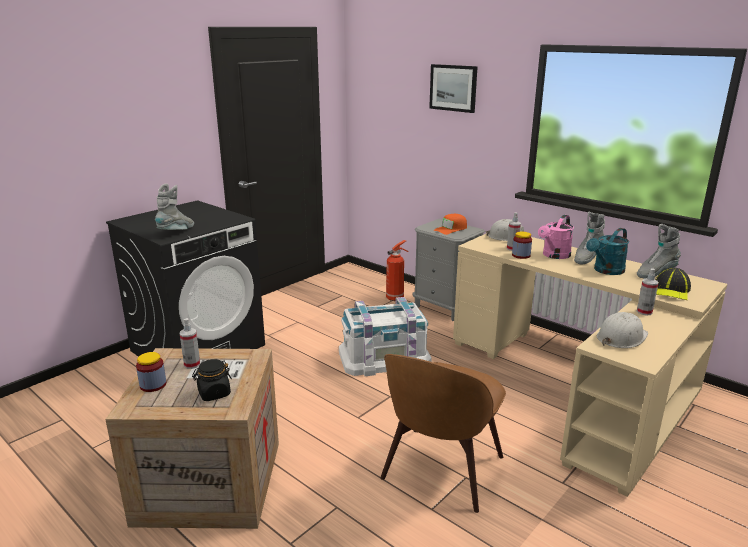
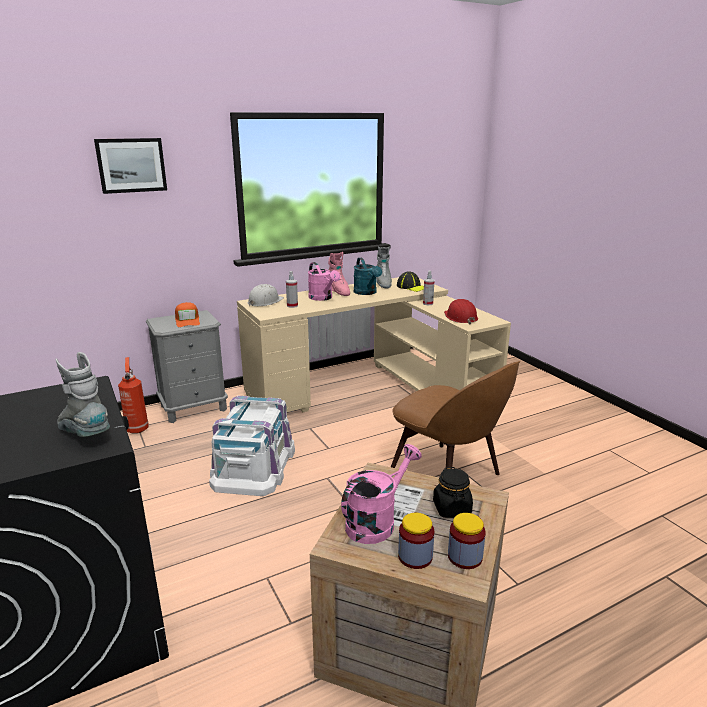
camera: 70 degrees left, 0 degrees up
(192, 364) = (376, 521): spray bottle -> pink watering can
(521, 255) = (310, 306): jar -> jar (465, 557)
(587, 258) = (338, 291): grey boot -> pink boot
(621, 337) = (460, 317): white hard hat -> red hard hat

